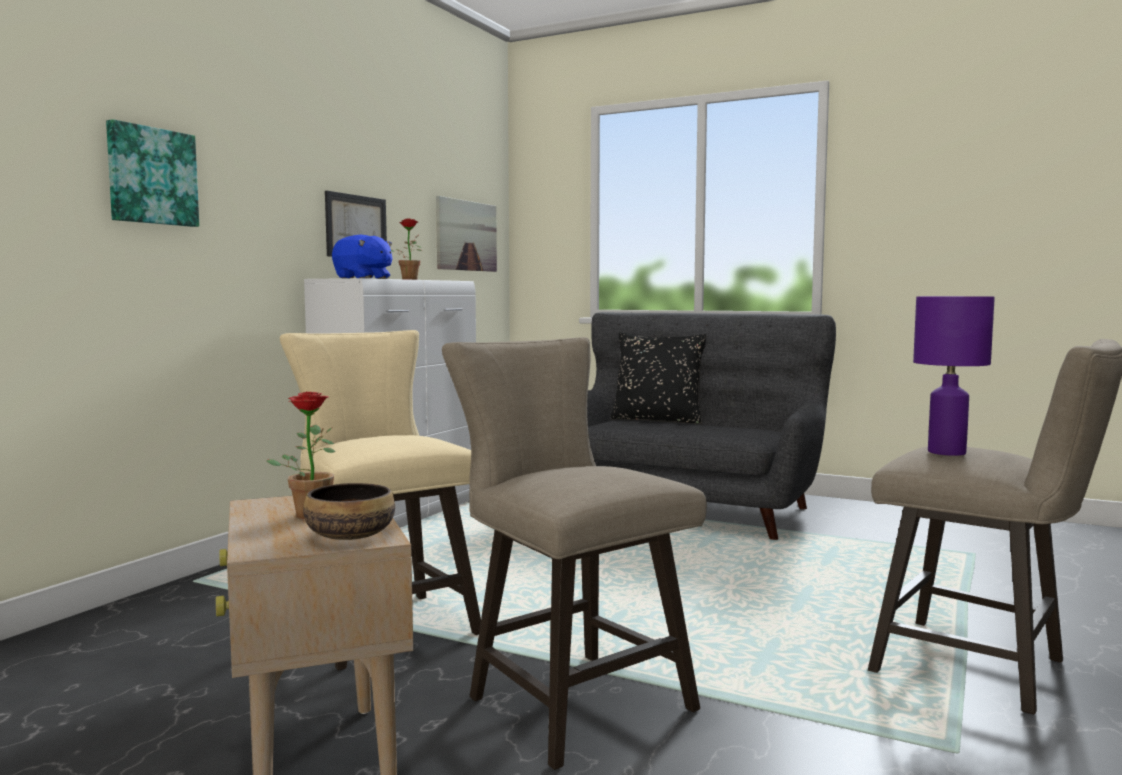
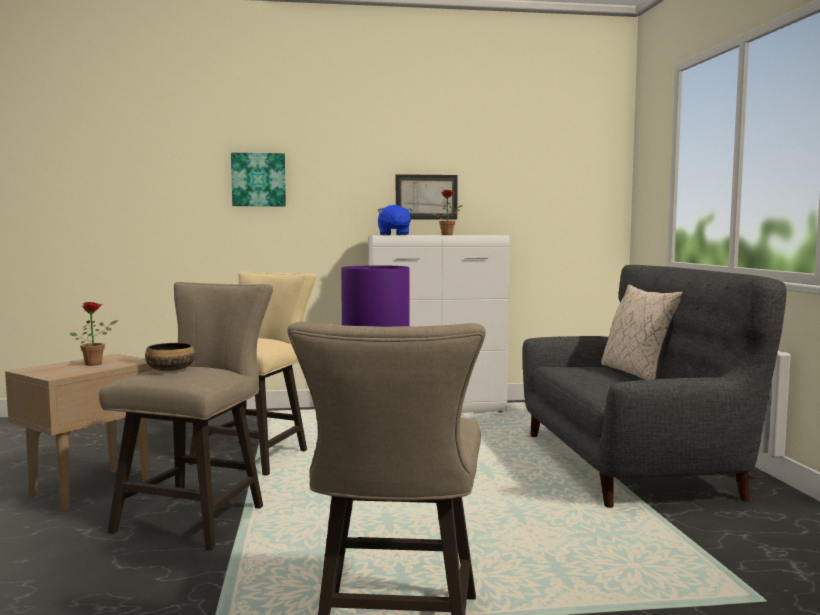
camera: 55 degrees right, 0 degrees up
(349, 535) = (57, 373): bowl -> bowl (171, 369)
(466, 235) = (563, 195): picture -> none
(658, 420) = (637, 373): black pillow -> beige pillow

